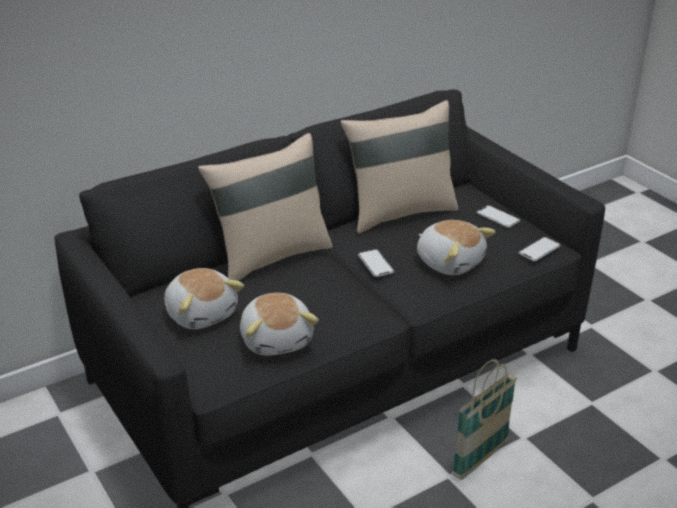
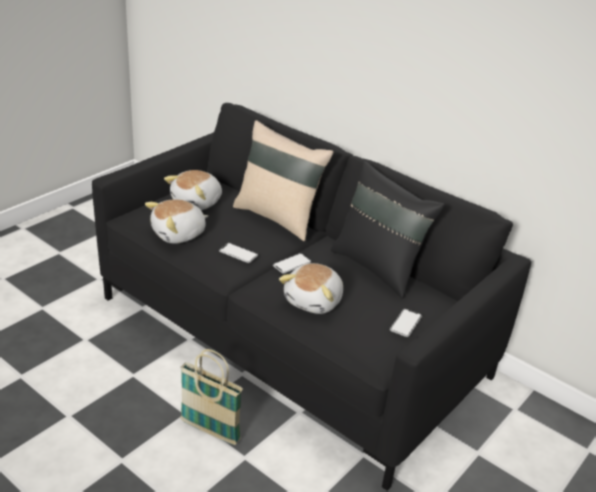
camera: 70 degrees right, 0 degrees up
(399, 212) = (378, 267): beige pillow -> black pillow
(539, 250) = (364, 353): phone -> phone (238, 253)

